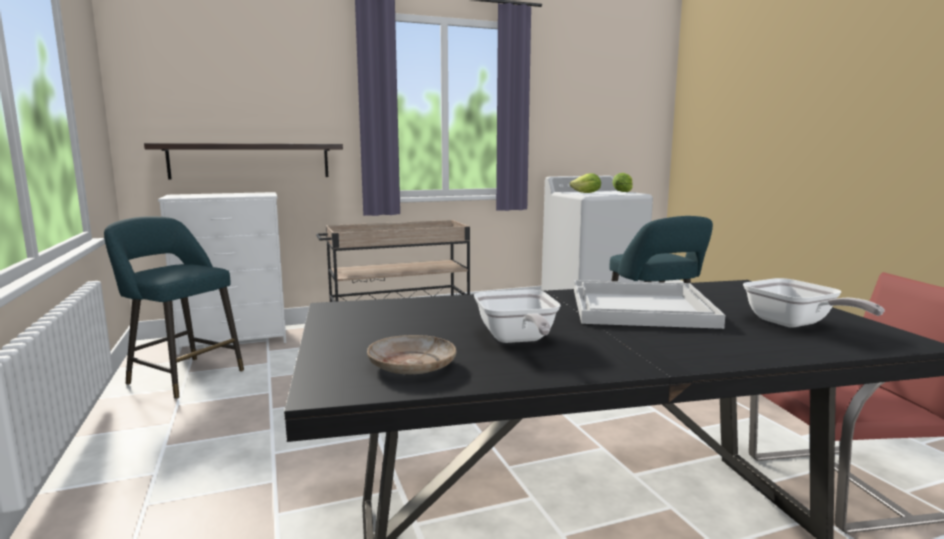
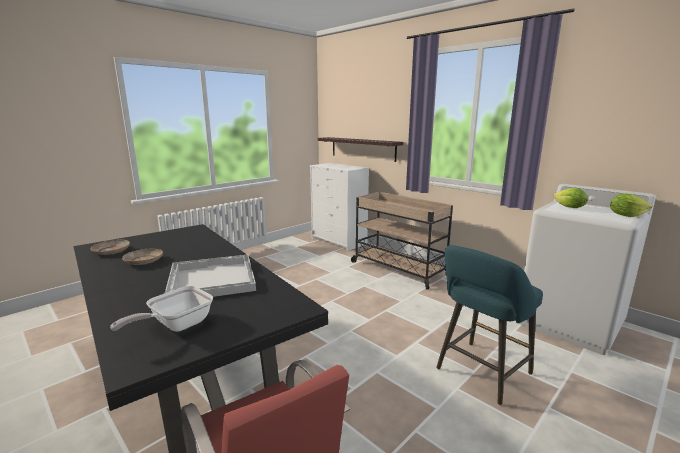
camera: 65 degrees right, 5 degrees up
(182, 376) = (291, 247): turquoise stool -> none
(517, 340) = (143, 261): frying pan -> beige plate

